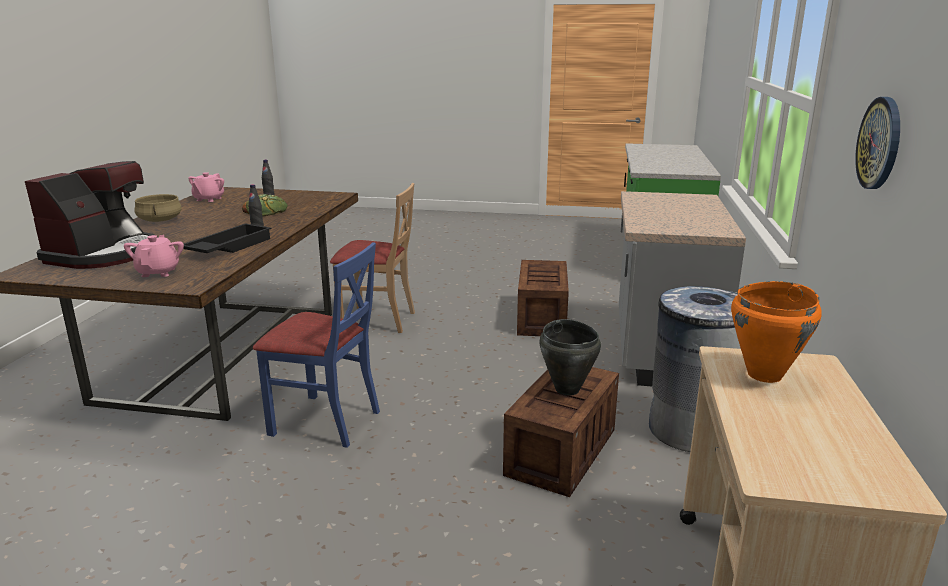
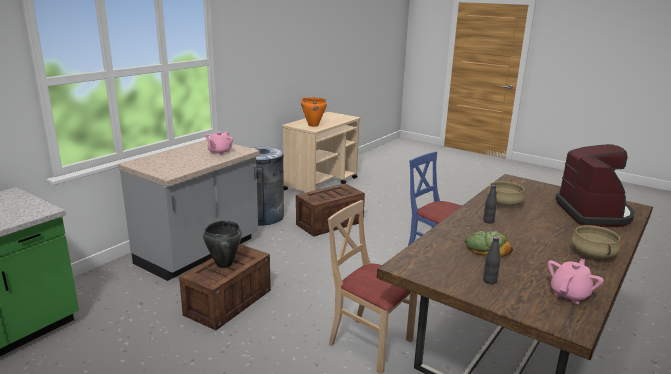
camera: 155 degrees left, 0 degrees up
(105, 254) = (594, 213): coffee machine -> coffee machine turned 135 degrees clockwise
(158, 272) = (539, 191): pink teapot -> pink teapot (219, 152)
(228, 247) = (504, 204): black tray -> beige cooking pot
(567, 389) = (327, 194): black cooking pot -> black cooking pot (224, 264)
(880, 143) = (269, 57): wall clock -> none

